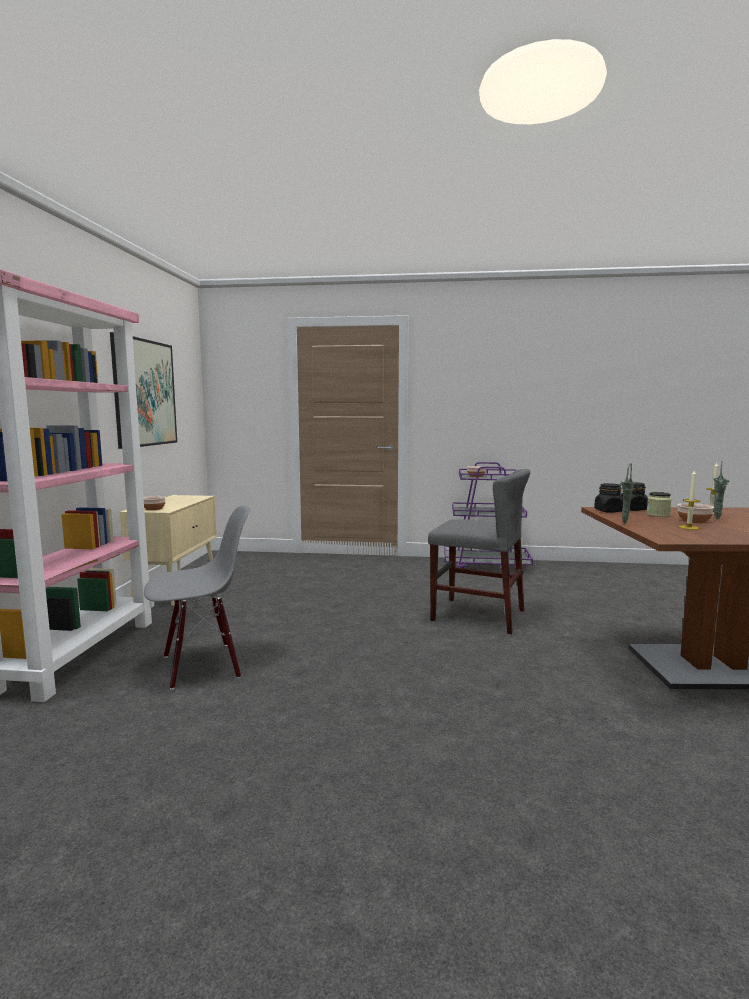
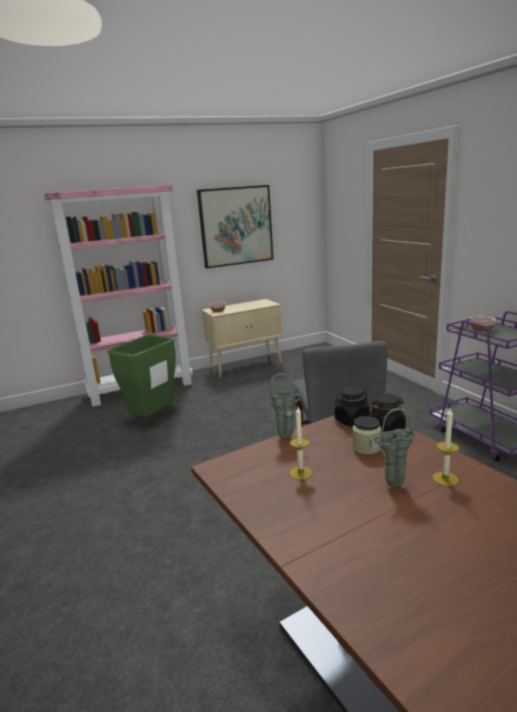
camera: 60 degrees right, 10 degrees up
(202, 665) = (152, 419): grey chair -> green trash can
(694, 521) = (355, 472): bowl -> none

